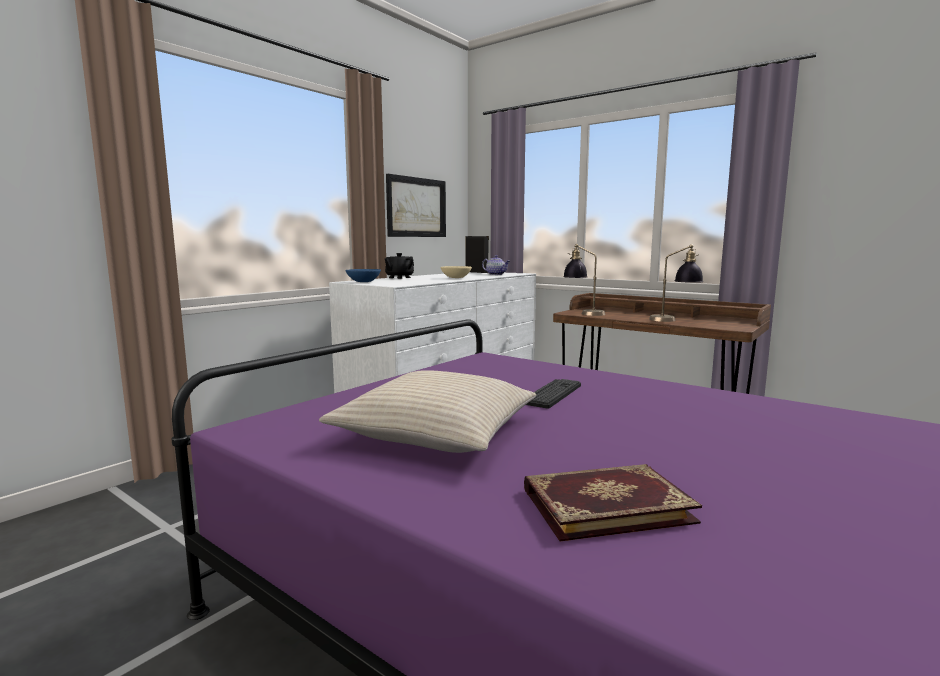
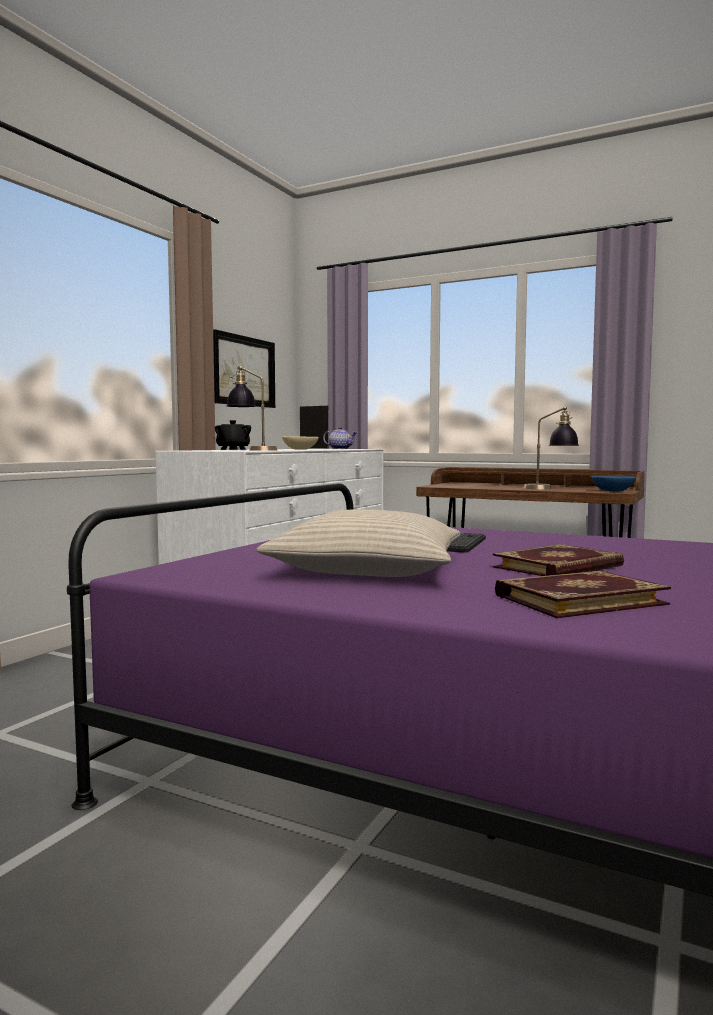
camera: 10 degrees left, 5 degrees down
(363, 282) = (198, 450): blue bowl -> blue bowl (613, 491)
(583, 313) = (449, 486): table lamp -> table lamp (252, 450)
(622, 440) = (559, 567): none -> book

